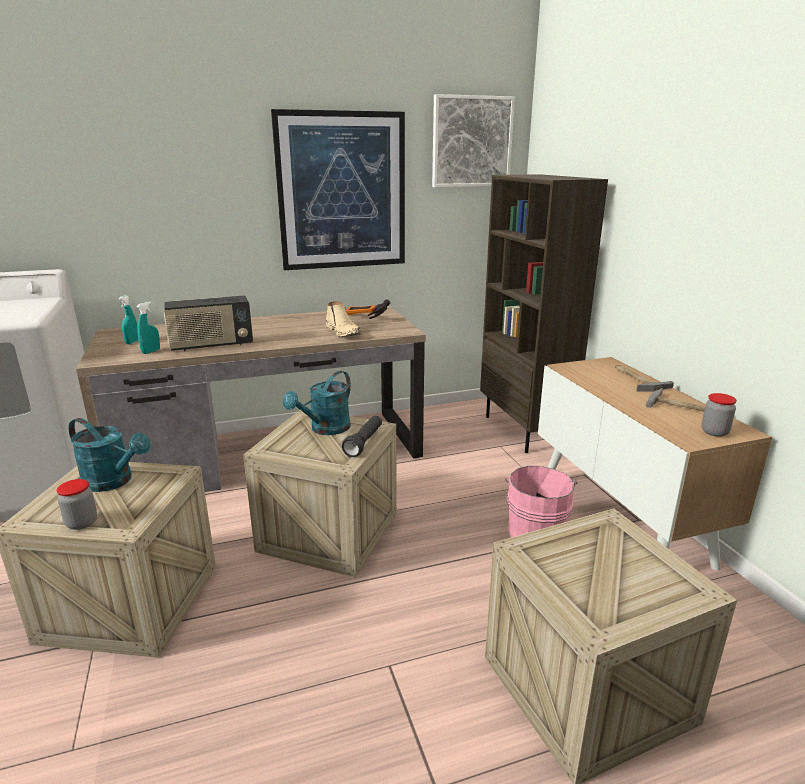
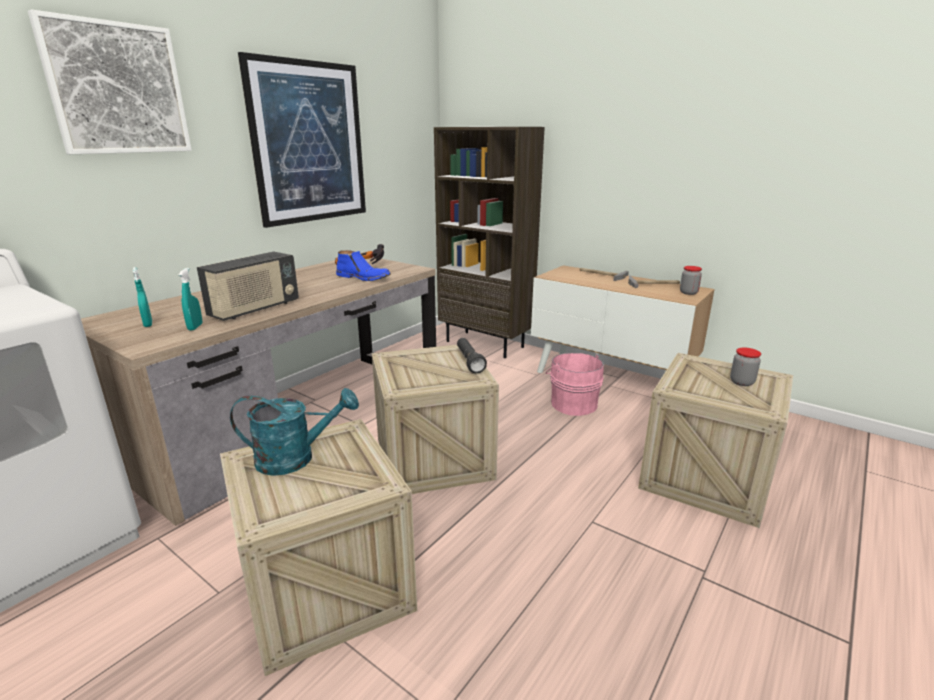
camera: 35 degrees left, 0 degrees up
(82, 523) = (329, 499): jar -> jar (741, 382)
(325, 429) = (421, 361): turquoise watering can -> none
(344, 332) = (364, 278): beige boot -> blue boot
(471, 142) = (403, 98): picture -> picture (117, 89)

